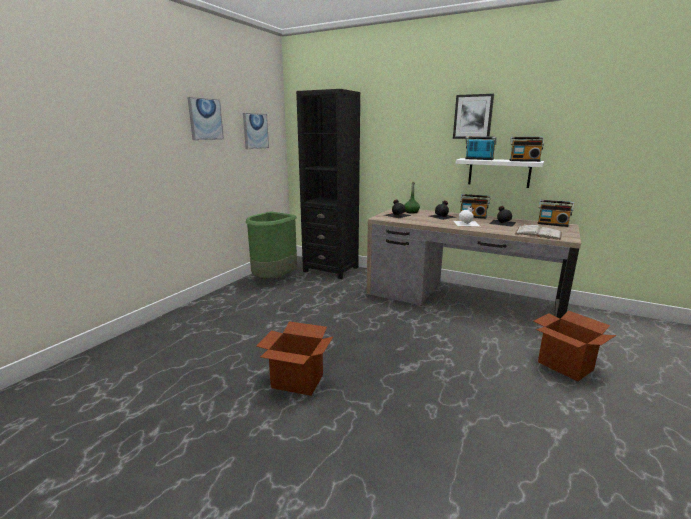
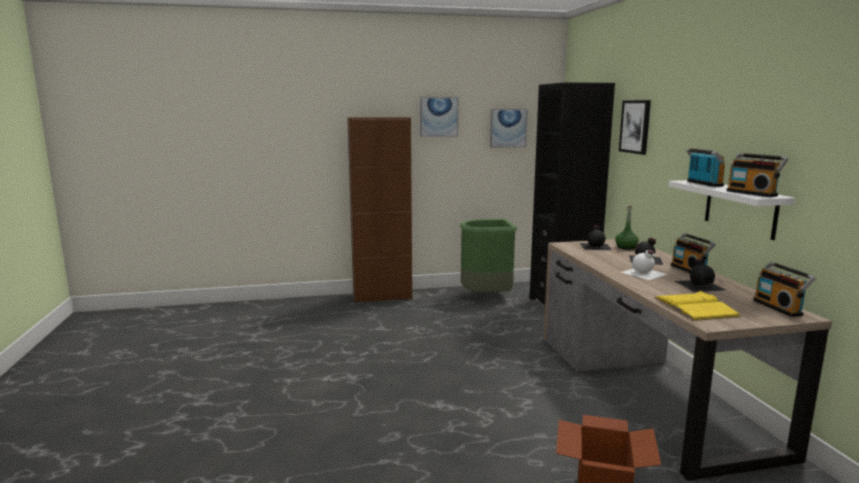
camera: 50 degrees right, 5 degrees down
(190, 311) = (382, 297): none -> brown cabinet
(297, 381) = (351, 369): cardboard box -> none
(473, 117) = (716, 119): picture -> picture (635, 126)
(538, 233) = (695, 307): white book -> yellow book

